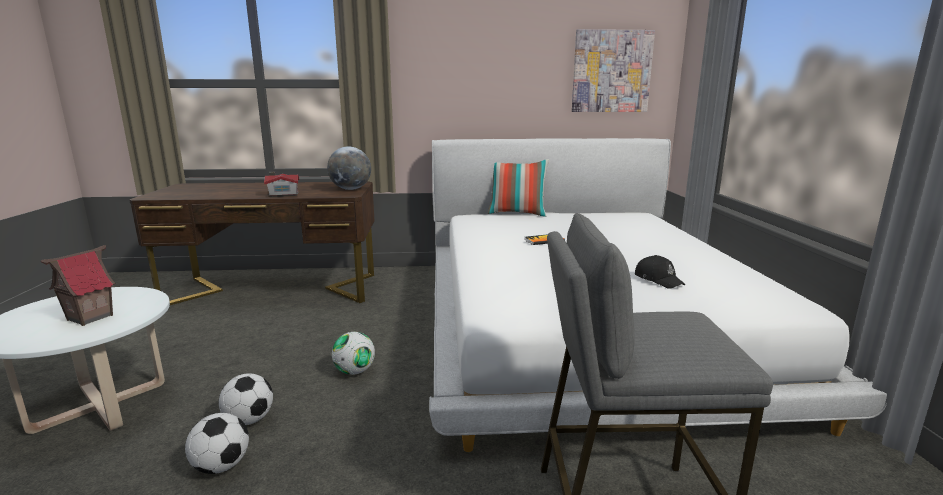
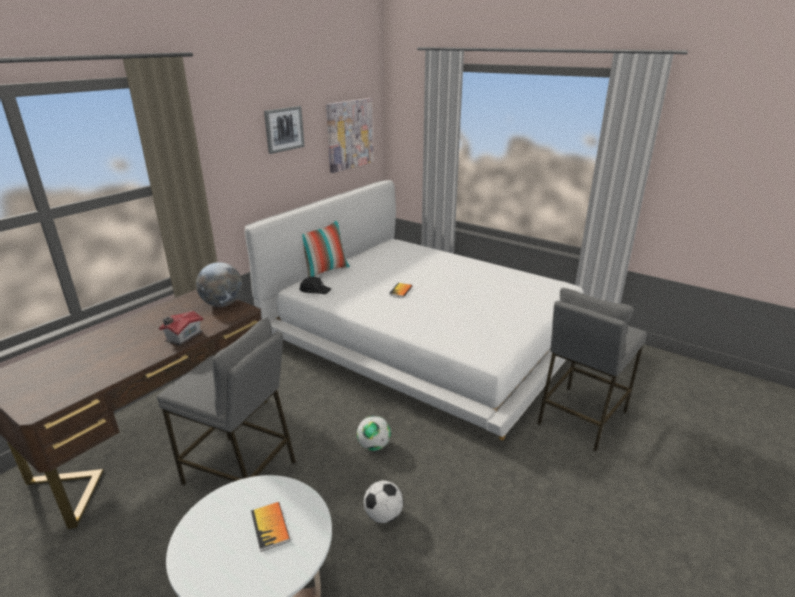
camera: 50 degrees left, 10 degrees up
(89, 317) = (270, 527): toy house -> book
(221, 466) = (426, 542): football -> none
(258, 331) = (240, 473): none -> grey stool
(509, 50) = (284, 129): none -> picture
(658, 279) = (501, 295): black cap -> black cap (315, 290)

